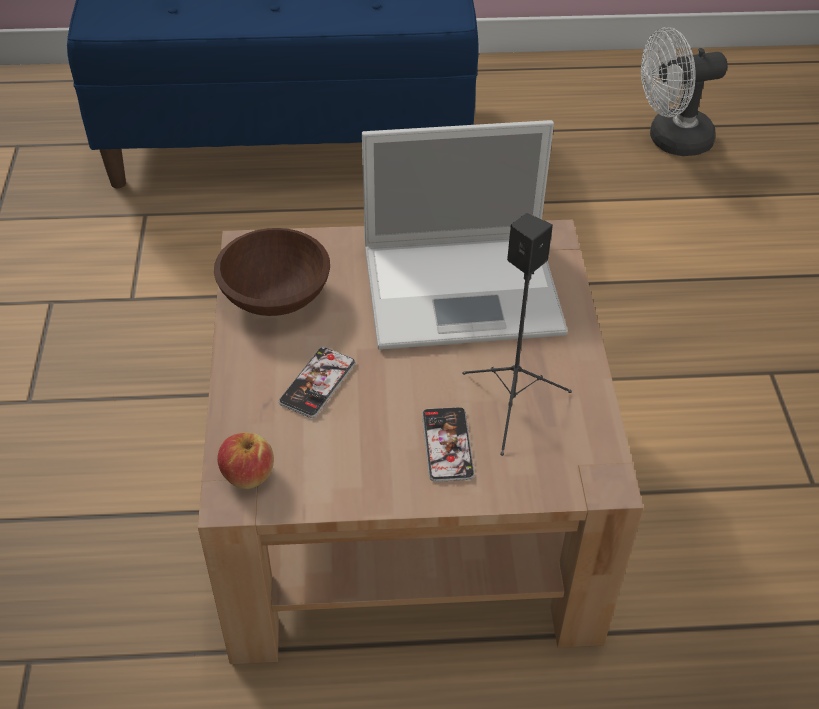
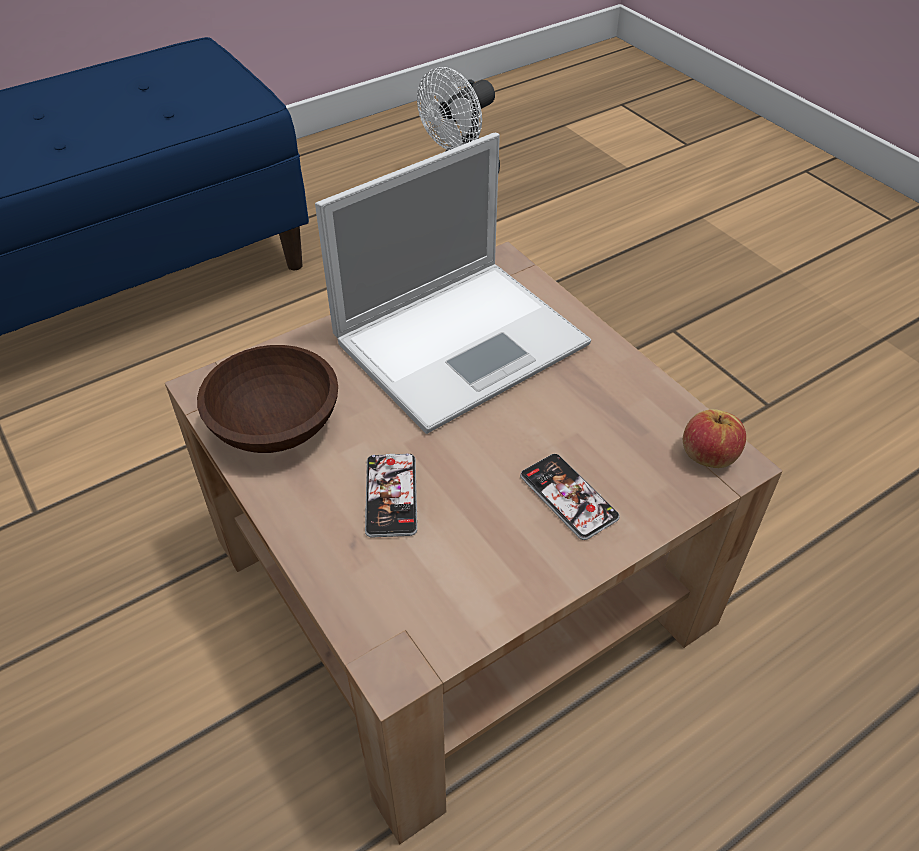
camera: 30 degrees left, 0 degrees up
(247, 474) = (391, 630): apple -> apple (708, 455)
(513, 404) = (595, 429): black speaker -> none

